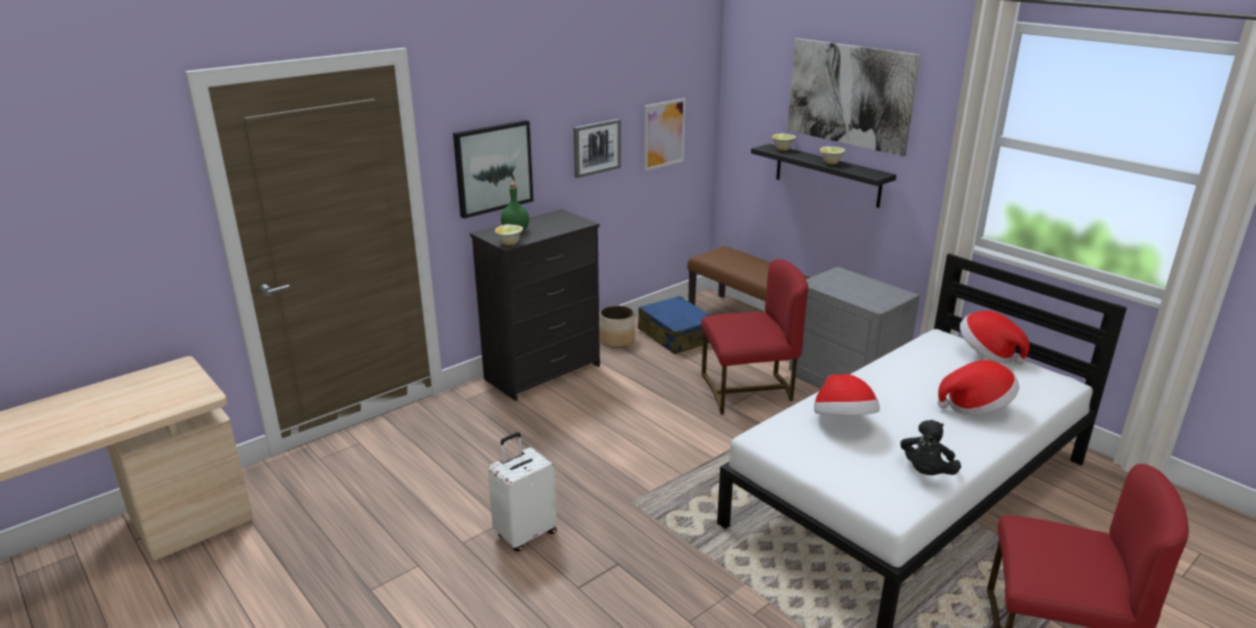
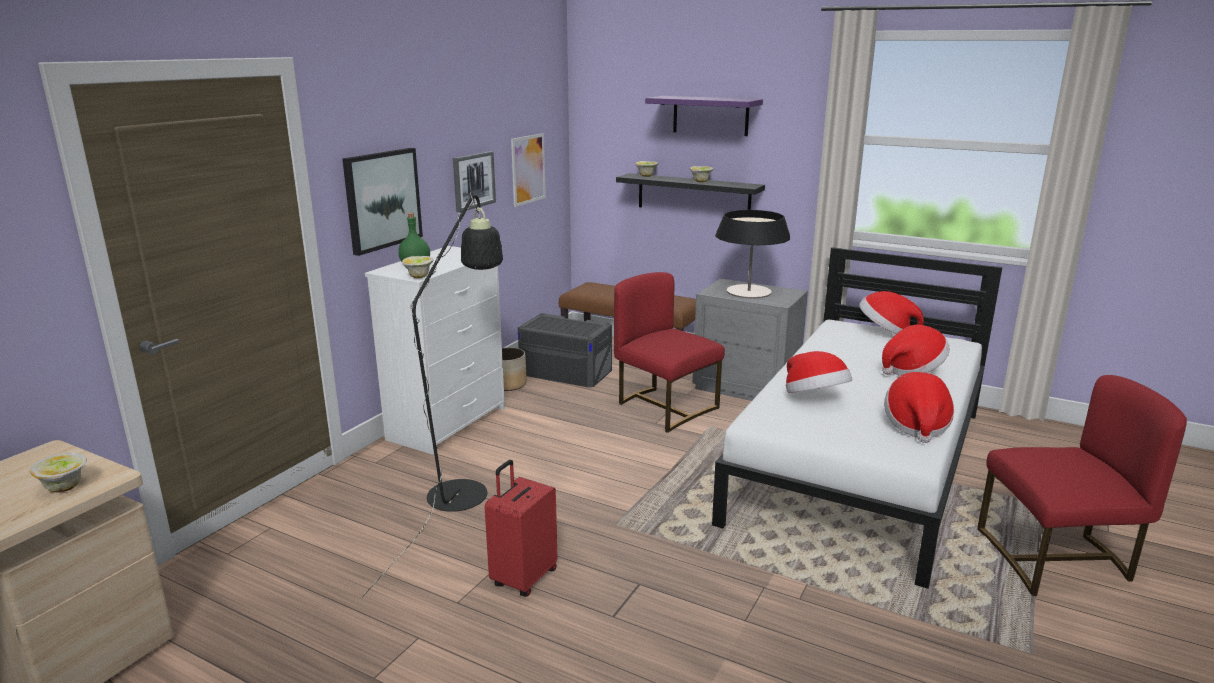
camera: 20 degrees left, 5 degrees down
(173, 399) = (65, 487): none -> bowl
(524, 437) = (464, 486): none -> black floor lamp
(525, 534) = (523, 578): white suitcase -> red suitcase
(544, 372) = (448, 423): black dresser -> white dresser
(676, 336) = (565, 372): blue suitcase -> grey storage box
(748, 391) = (664, 407): red chair -> red chair turned 105 degrees counterclockwise
(849, 95) = (710, 115): picture -> purple shelf
(854, 287) = (749, 291): none -> table lamp
(926, 472) = (916, 425): black plush toy -> hat

